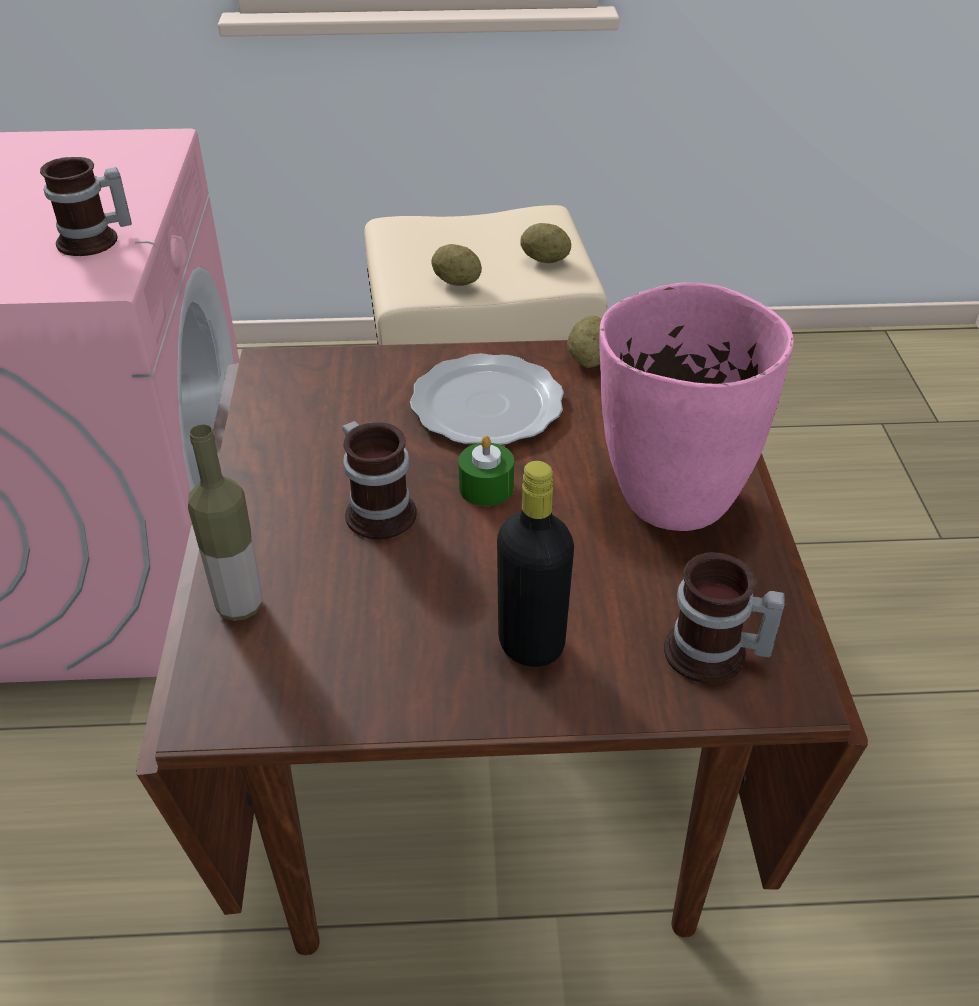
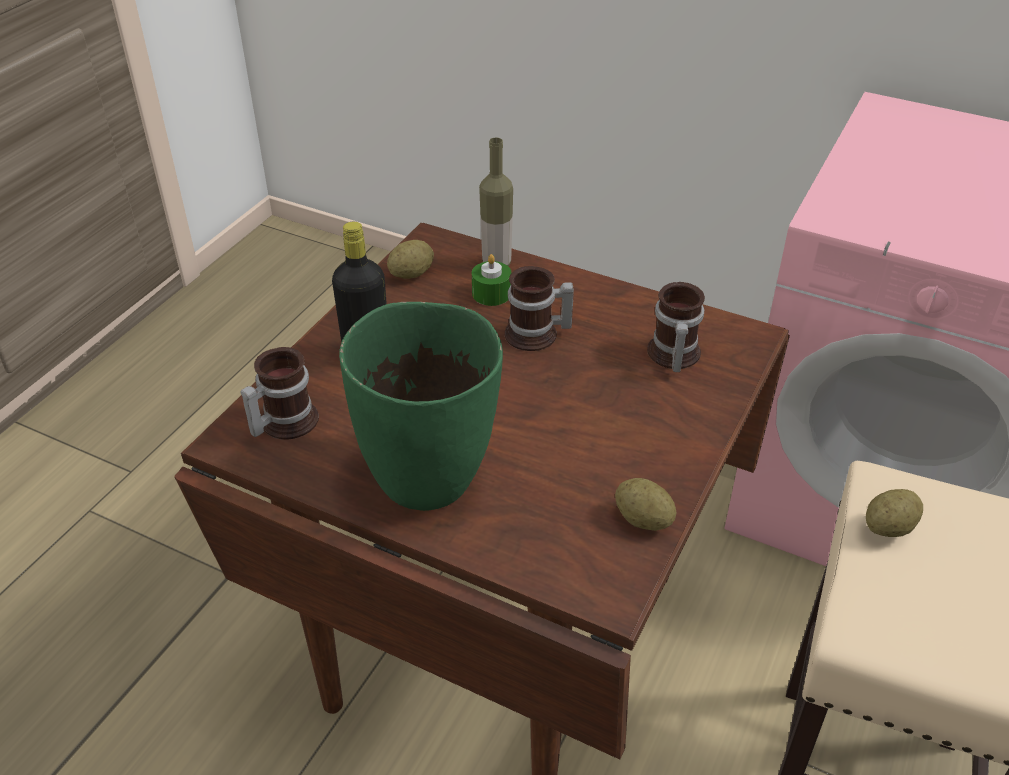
camera: 120 degrees right, 0 degrees up
(94, 241) = (898, 224): mug -> mug (671, 355)
(486, 404) = (620, 428): plate -> none
(486, 487) = (519, 389): green candle -> green candle (491, 293)
(545, 260) = (914, 625): potato -> potato (411, 274)
(671, 498) = (429, 478): pink vase -> green vase

